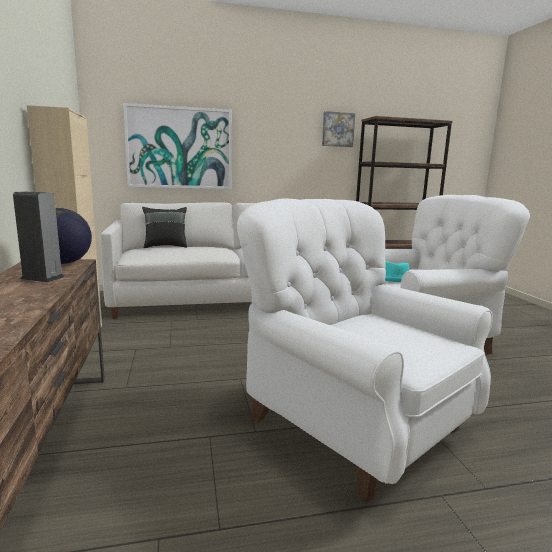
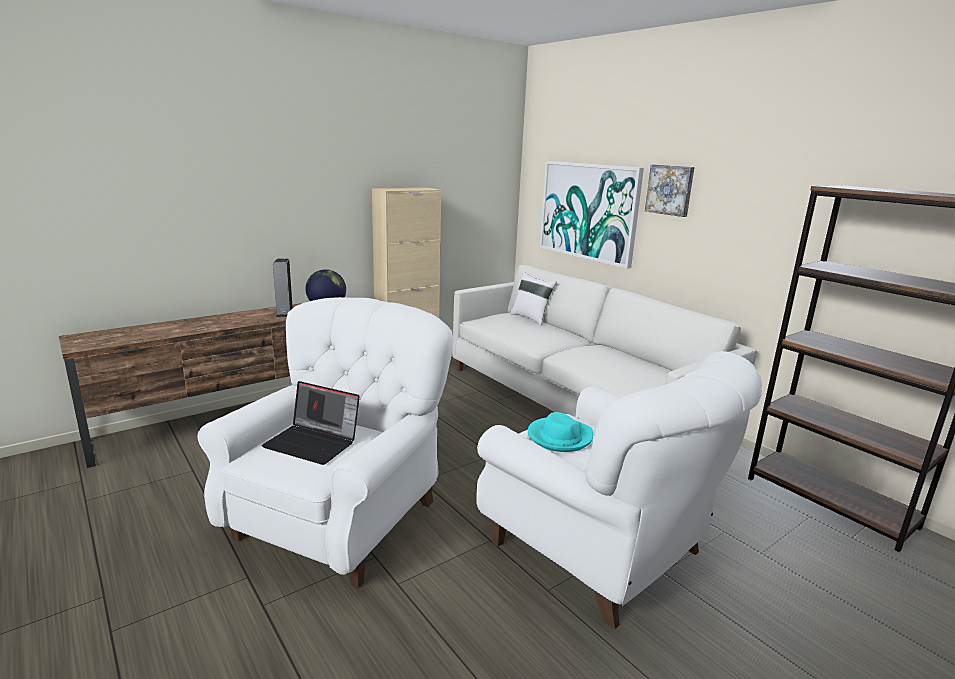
camera: 65 degrees right, 5 degrees up
(165, 246) = (531, 318): black pillow -> white pillow
(337, 129) = (792, 200): picture -> picture (670, 190)
(379, 337) = (314, 443): none -> laptop

